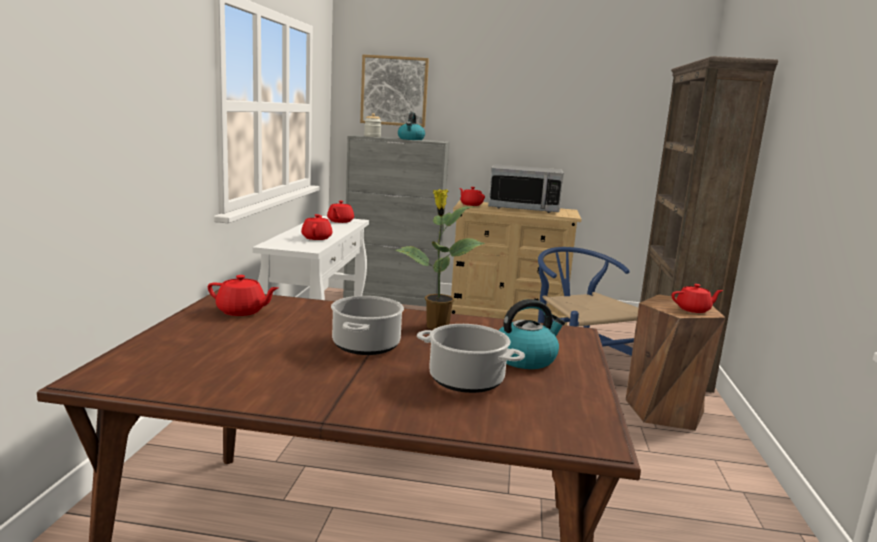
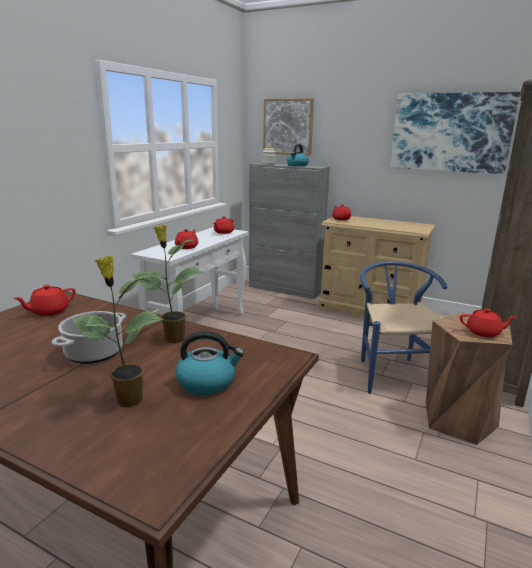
camera: 20 degrees right, 5 degrees up
(242, 311) = (49, 312): red teapot -> red teapot turned 105 degrees clockwise
(467, 380) = (127, 400): cooking pot -> potted plant
(523, 208) = (384, 223): microwave -> none
(589, 106) = (450, 132): none -> picture

